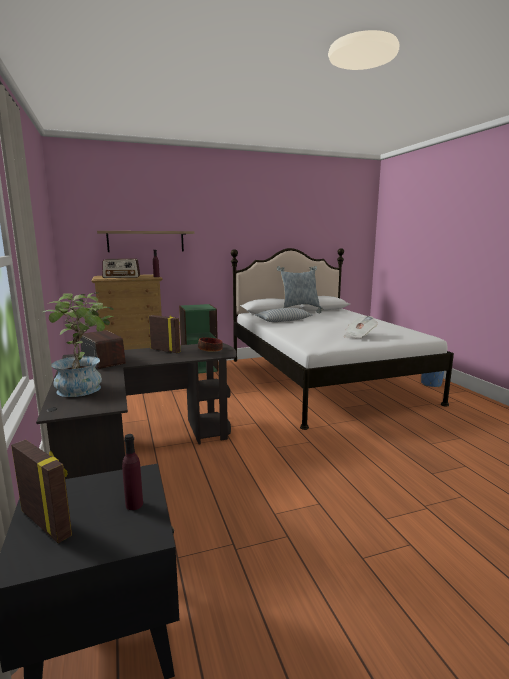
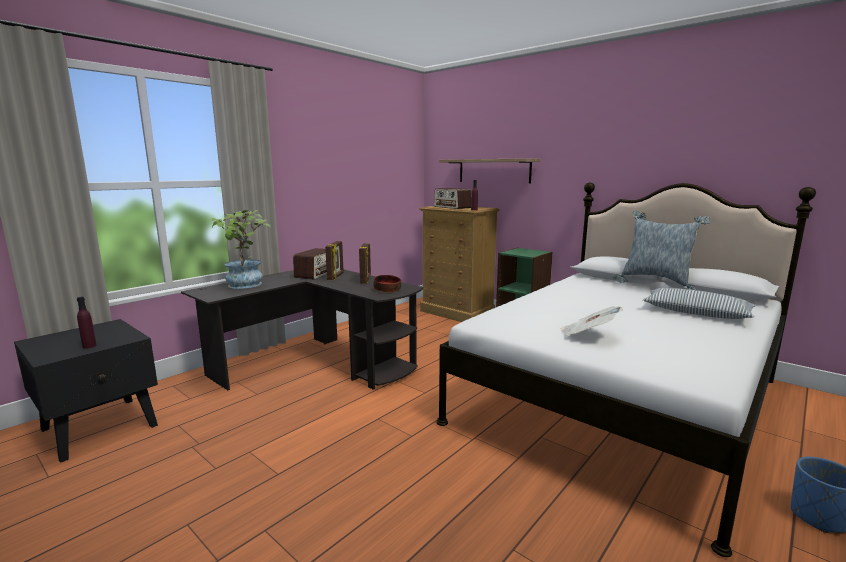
camera: 60 degrees right, 0 degrees up
(47, 523) = (74, 334): picture frame -> picture frame (336, 276)
(284, 321) = (586, 291): pillow -> pillow (696, 313)

